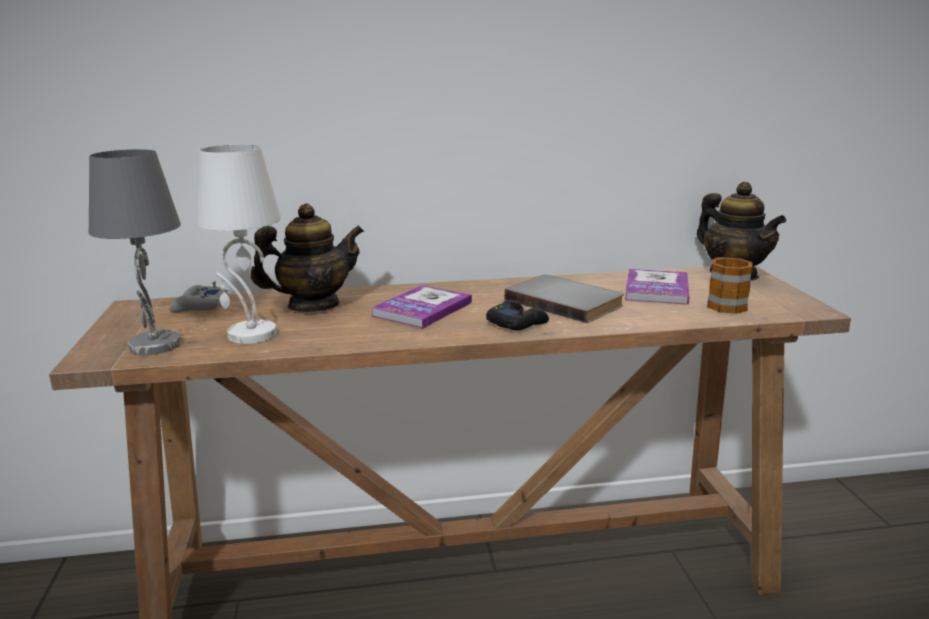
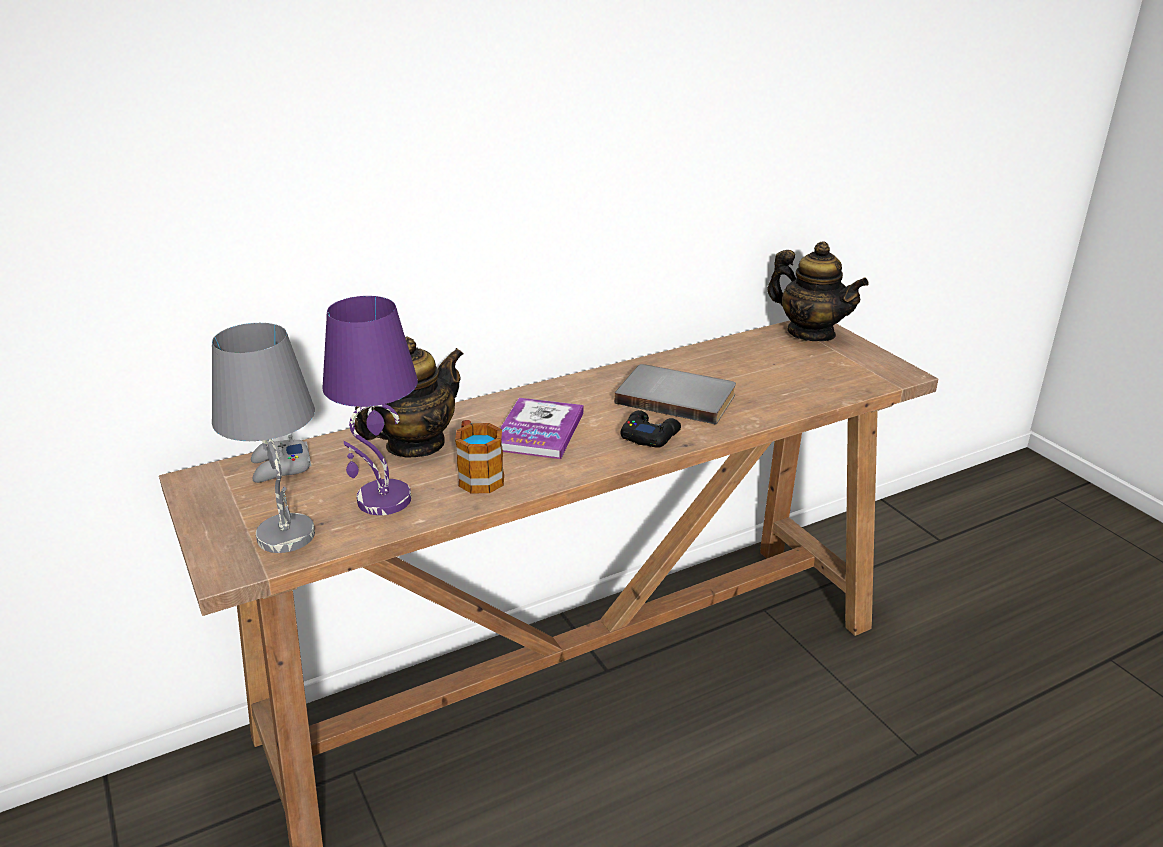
camera: 20 degrees left, 10 degrees up
(250, 335) = (382, 500): white table lamp -> purple table lamp
(656, 289) = (752, 365): book -> none
(723, 303) = (823, 376): mug -> mug (477, 475)

